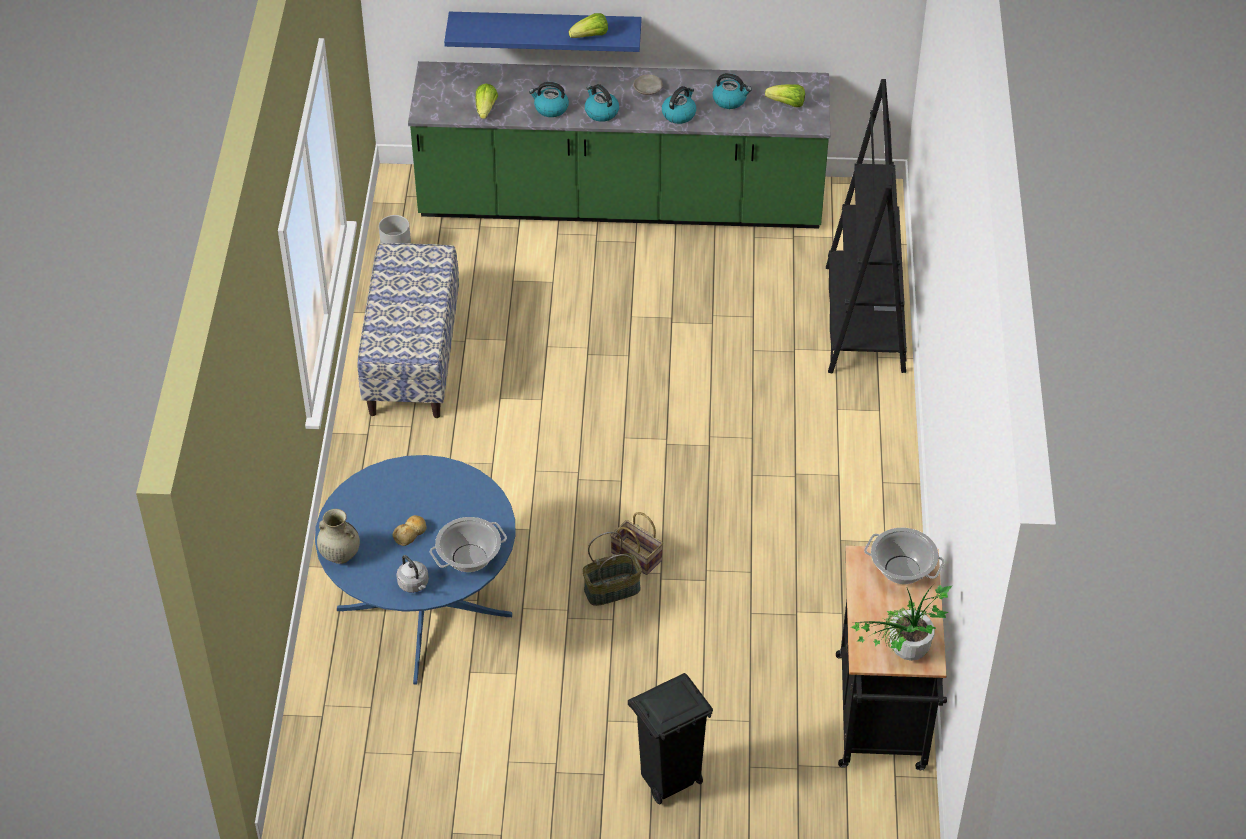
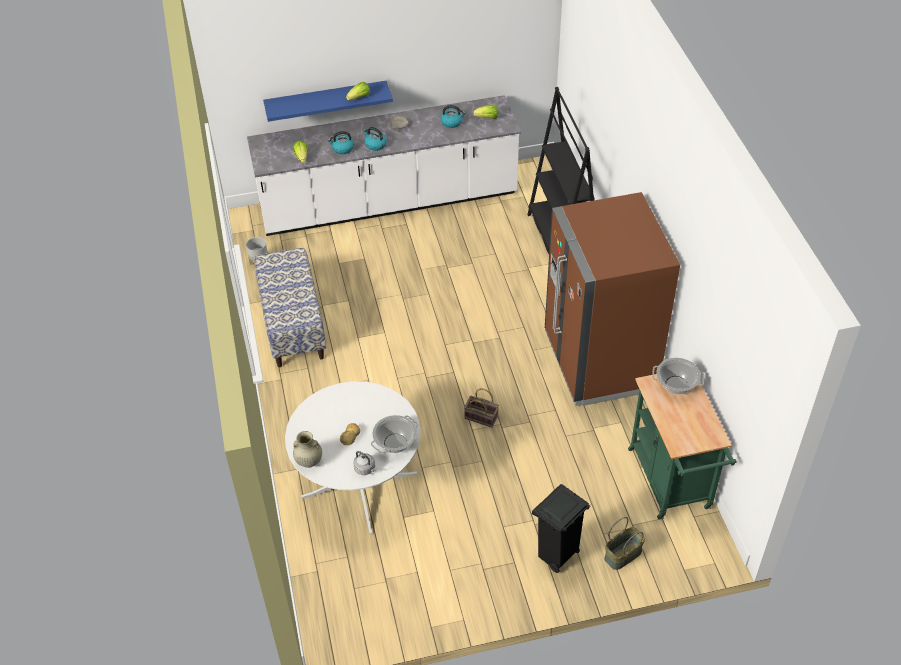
camera: 15 degrees left, 0 degrees up
(424, 612) = (359, 485): blue dining table -> white dining table
(612, 589) = (474, 441): basket -> basket (622, 554)
(620, 204) = (389, 203): green counter -> white counter
(679, 114) = (424, 137): kettle -> none
(846, 516) = (599, 362): none -> brown fridge
(881, 721) = (671, 484): black cart -> green cart
(902, 655) = (699, 439): potted plant -> none

